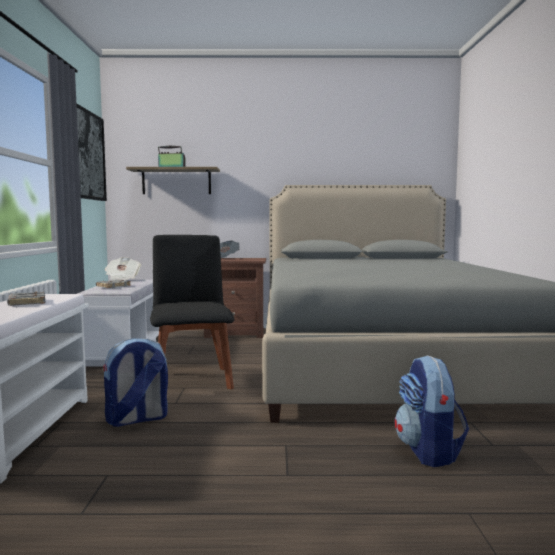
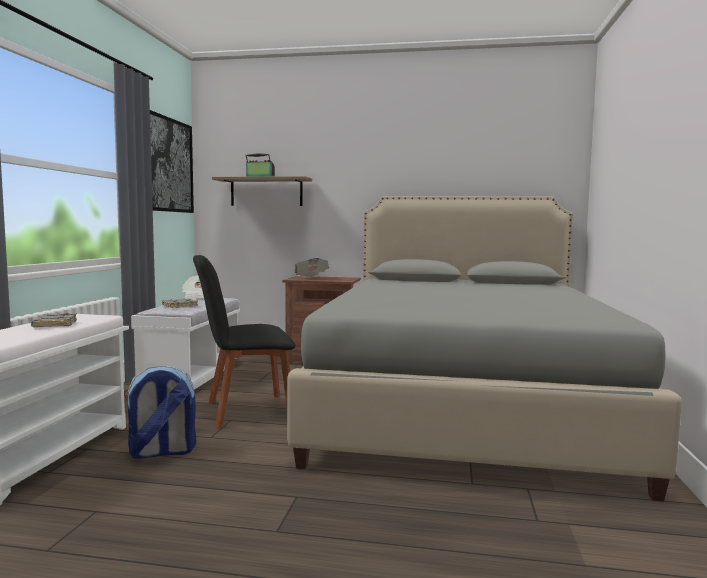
camera: 10 degrees right, 0 degrees up
(192, 379) = (244, 411): black chair -> black chair turned 105 degrees counterclockwise
(428, 451) = (453, 520): backpack -> none

